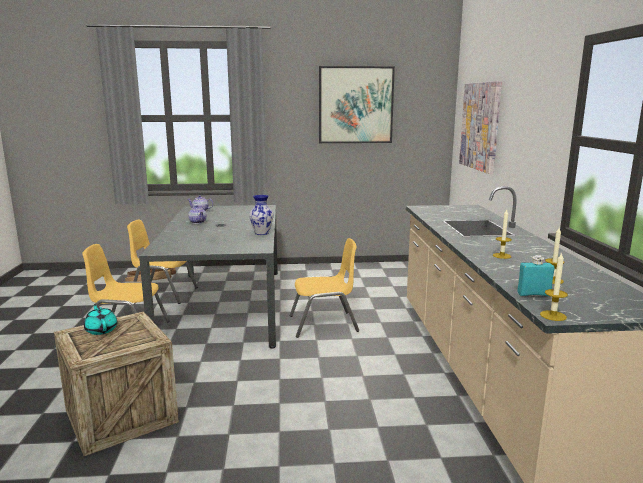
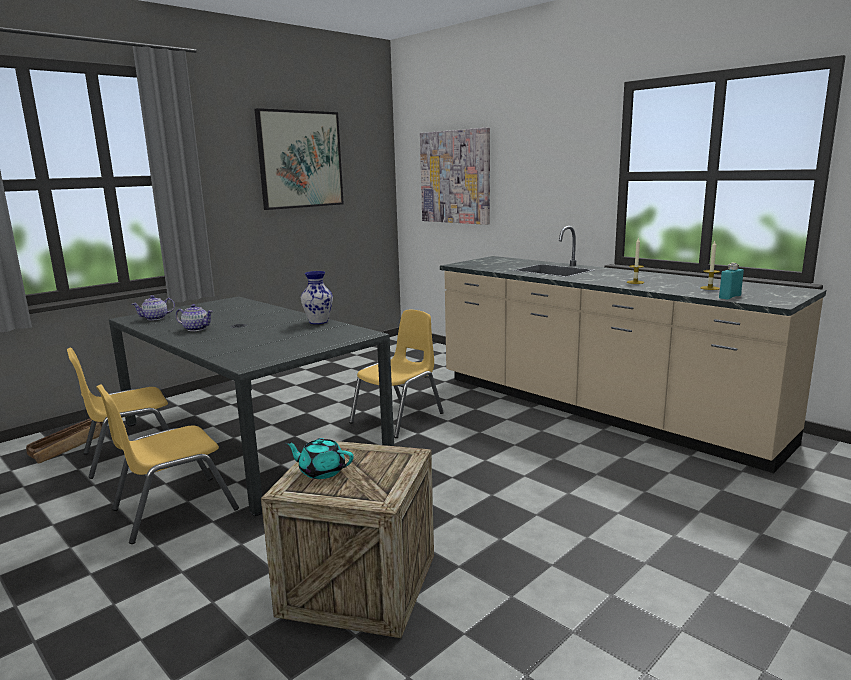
camera: 40 degrees left, 0 degrees up
(553, 315) = (776, 304): candle -> none

